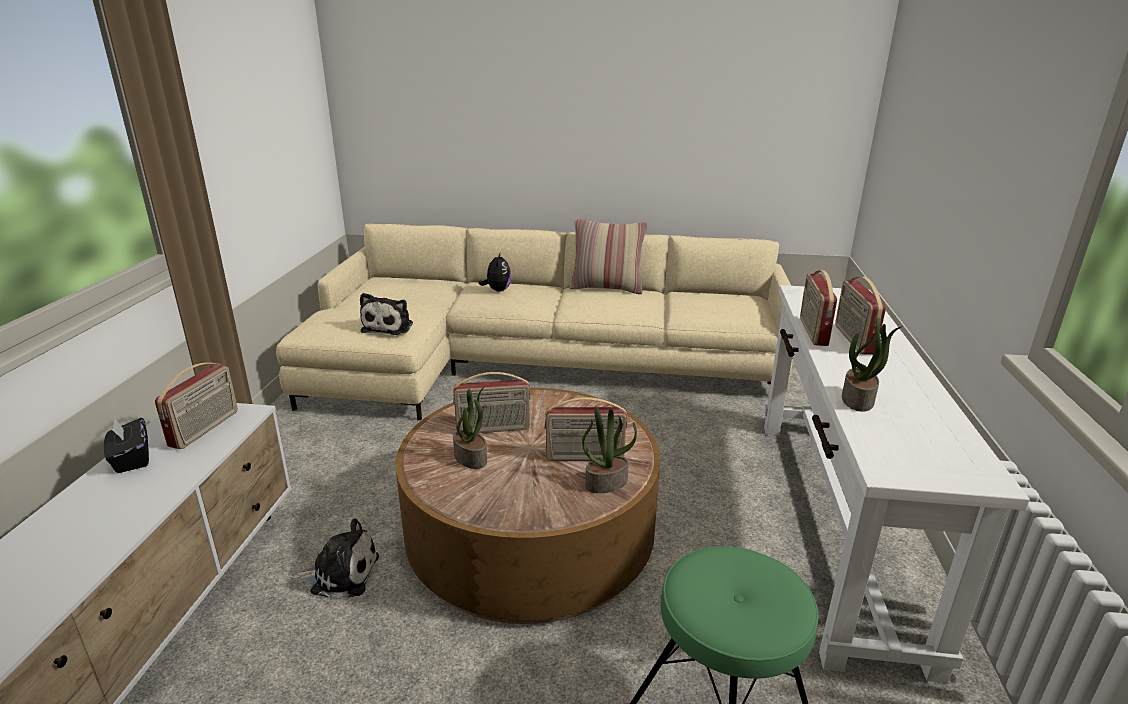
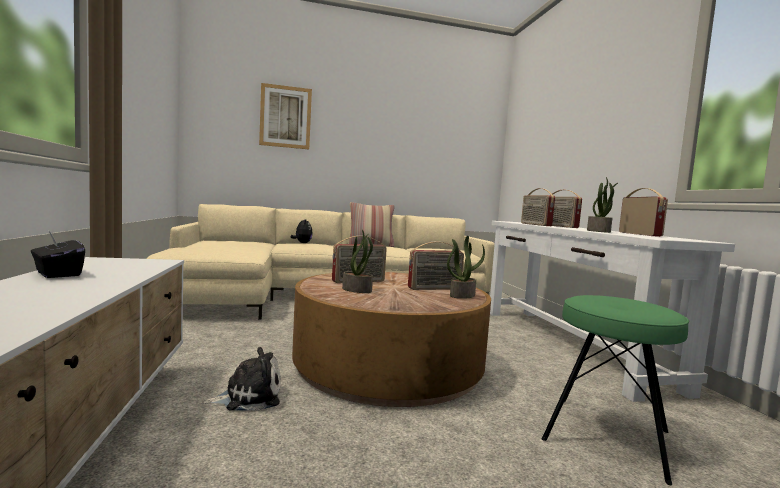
camera: 20 degrees left, 20 degrees down
(205, 429) = (126, 265): radio -> radio (640, 234)
(389, 326) = (237, 251): plush toy -> none
(474, 75) = (285, 117): none -> picture

